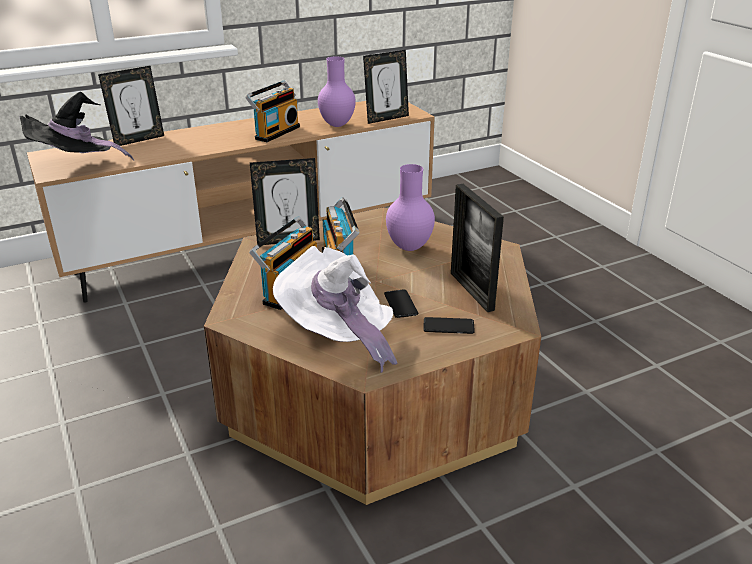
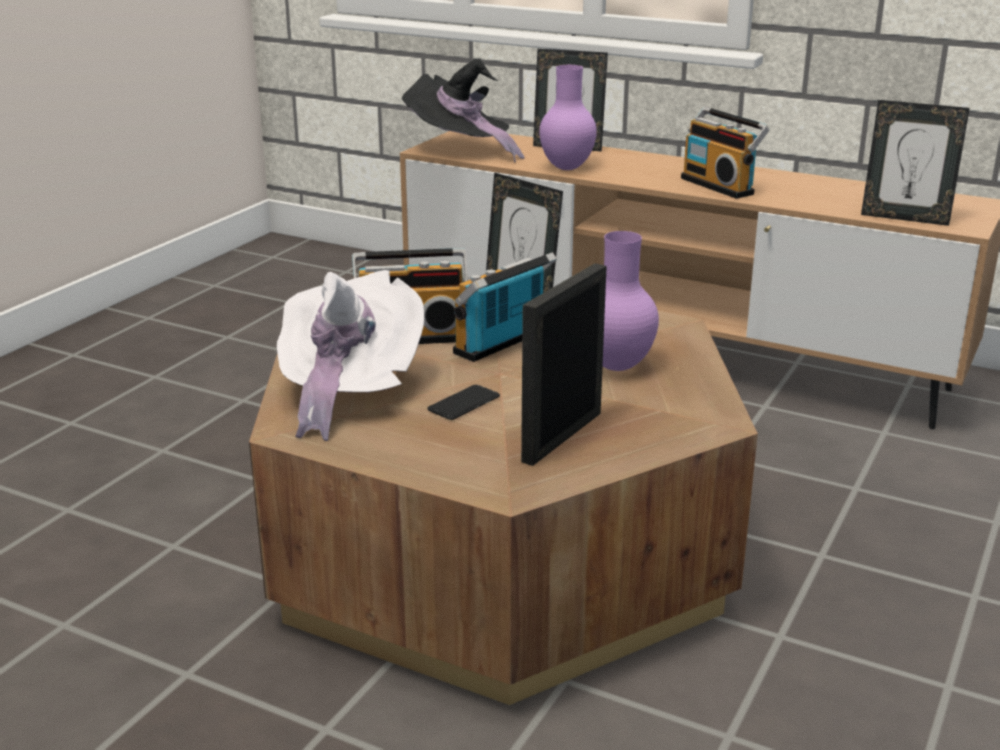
camera: 55 degrees right, 5 degrees down
(275, 132) = (720, 185): radio -> radio turned 60 degrees clockwise
(337, 125) = (818, 203): purple vase -> purple vase (568, 168)
(448, 326) = (450, 447): phone -> none

